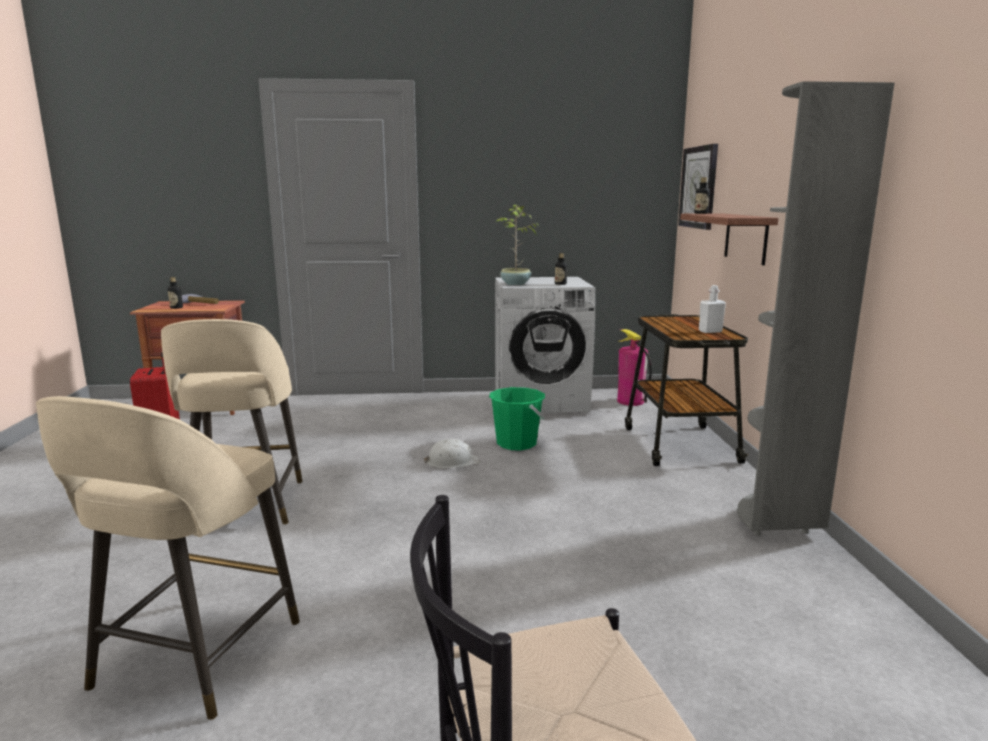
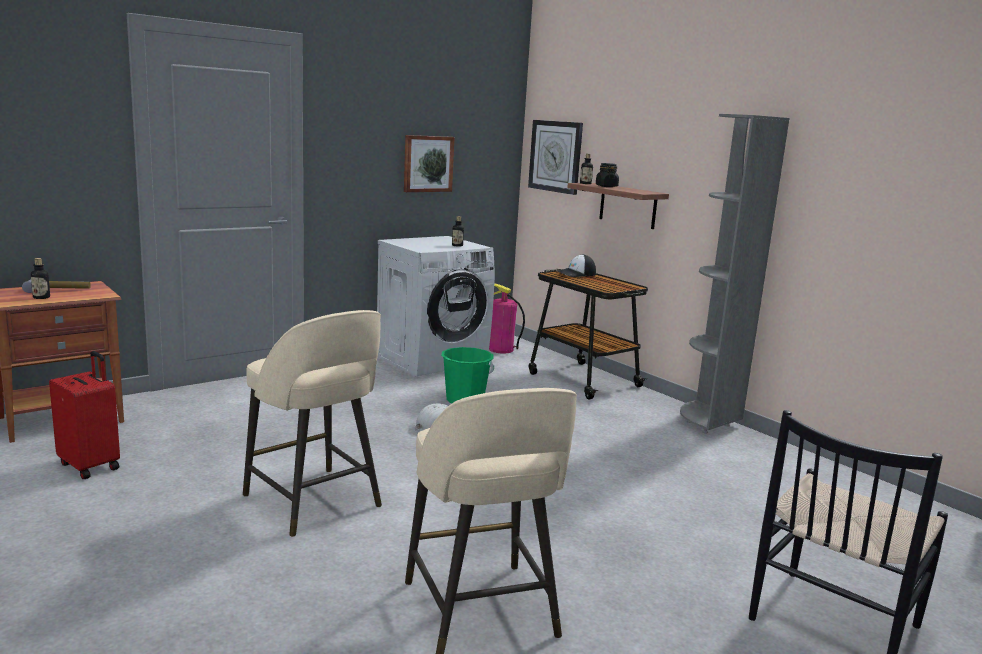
camera: 35 degrees left, 0 degrees up
(515, 284) = (420, 247): potted plant -> none
(555, 201) = (427, 163): none -> picture
(683, 319) = (576, 273): none -> cap
(710, 331) = (612, 283): white bottle -> none
(716, 214) = (606, 186): none -> black jar

